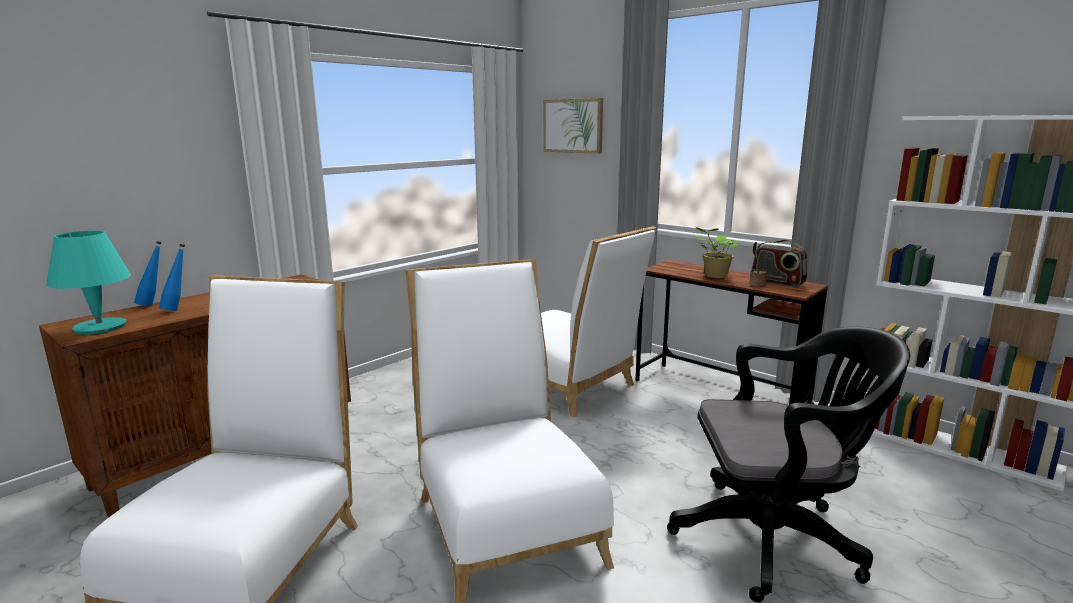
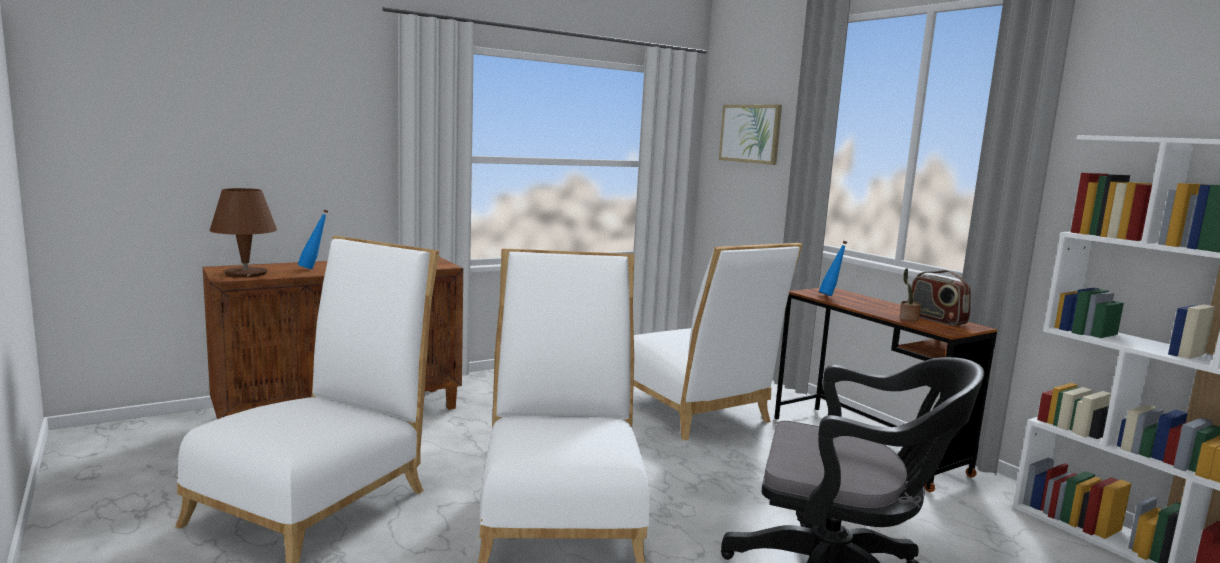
camera: 15 degrees right, 5 degrees down
(100, 327) = (246, 273): turquoise table lamp -> brown table lamp
(154, 305) = (297, 263): blue bottle -> blue bottle (830, 295)
(714, 276) = (866, 305): potted plant -> none

